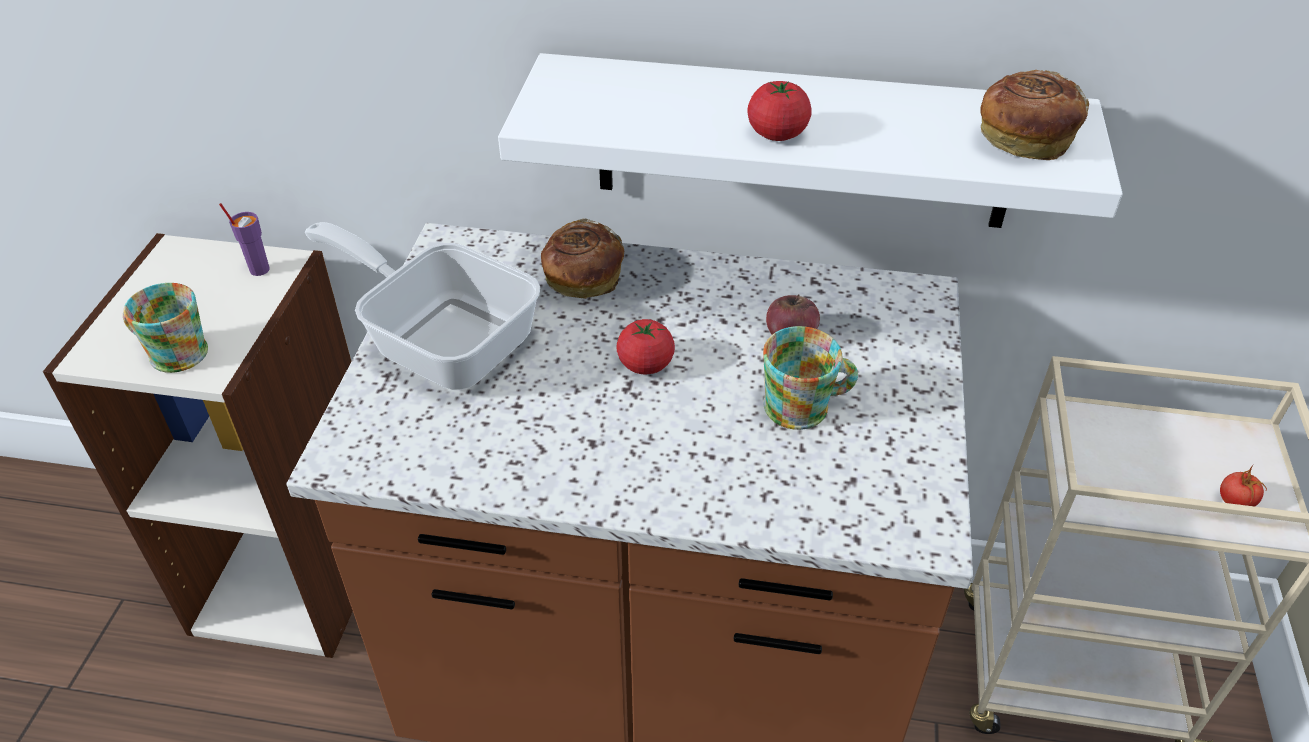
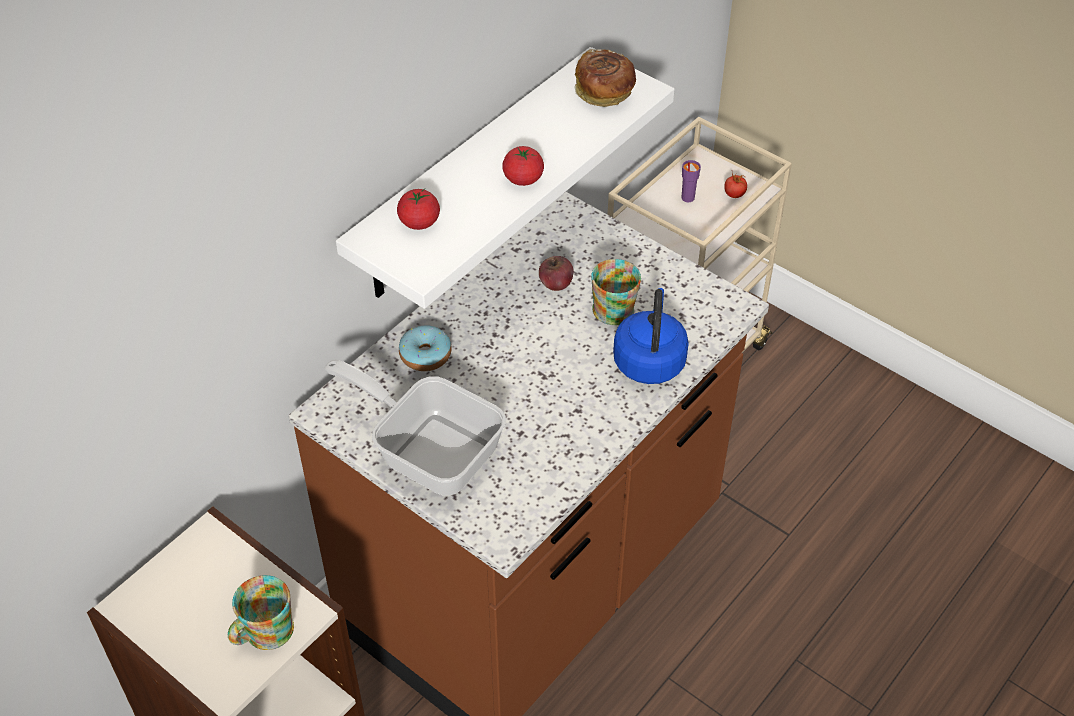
camera: 60 degrees left, 5 degrees up
(259, 269) = (203, 553): purple cup -> purple cup (687, 198)
(441, 339) = (428, 449): frying pan -> frying pan turned 60 degrees clockwise
(582, 279) = (425, 355): bread -> donut
(645, 364) = (529, 359): tomato -> tomato (419, 222)
(738, 479) = (649, 360): none -> blue kettle

